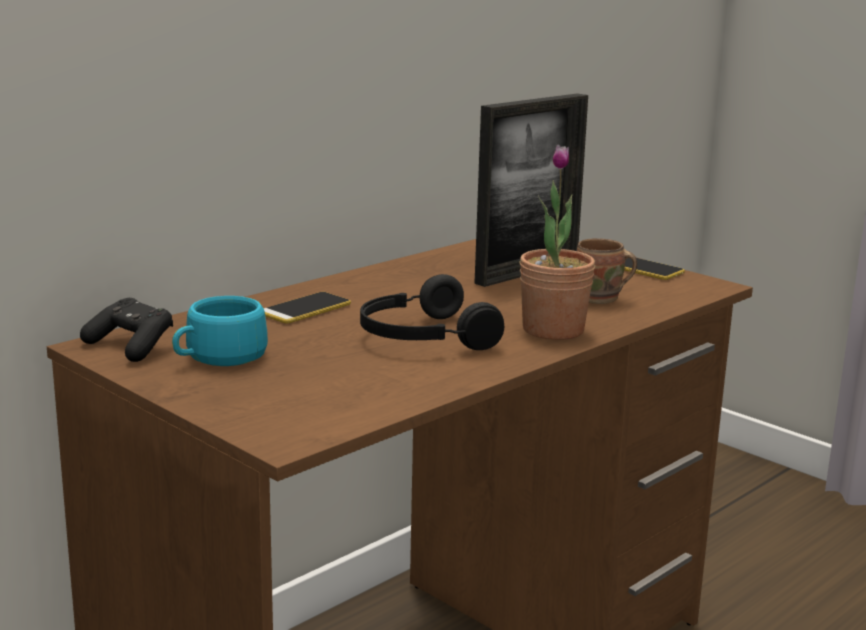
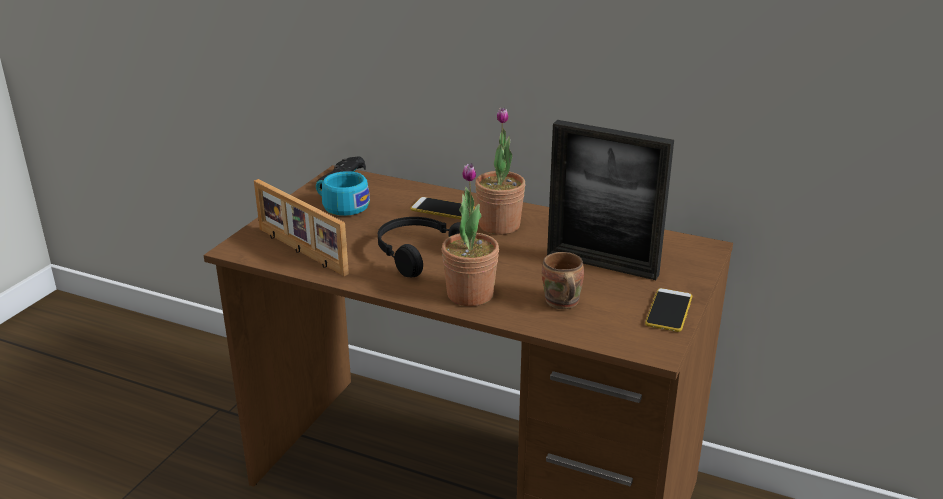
camera: 70 degrees right, 10 degrees up
(344, 398) = (300, 251): none -> picture frame
(387, 292) = (499, 225): none -> potted plant

